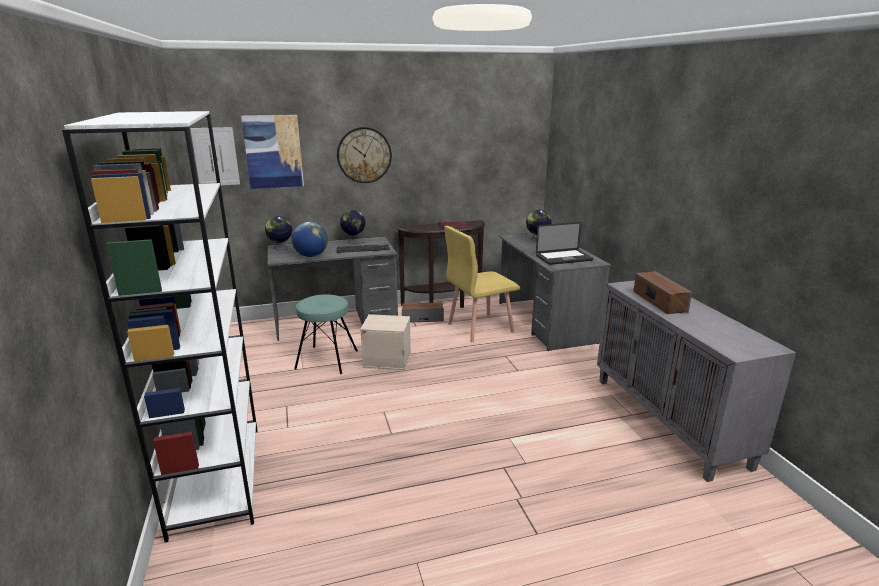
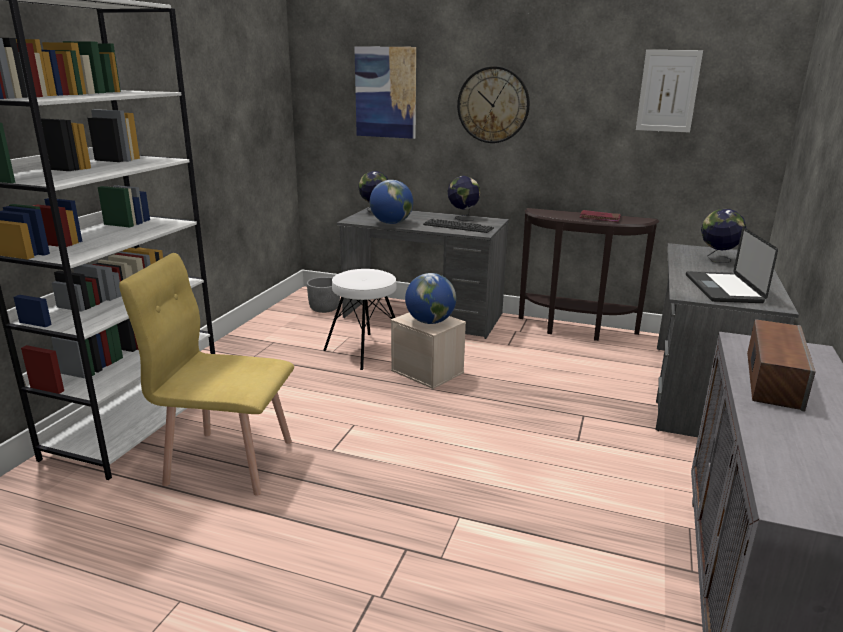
camera: 35 degrees right, 0 degrees up
(216, 157) = (326, 94): picture -> picture (668, 91)
(252, 338) = (324, 309): none -> grey planter
(327, 359) = (365, 351): turquoise stool -> white stool
(388, 323) = (430, 322): none -> globe
(422, 318) = (526, 339): speaker -> none
(479, 327) = (590, 370): yellow chair -> yellow chair (229, 461)
(563, 258) = (723, 289): laptop -> laptop turned 75 degrees clockwise

